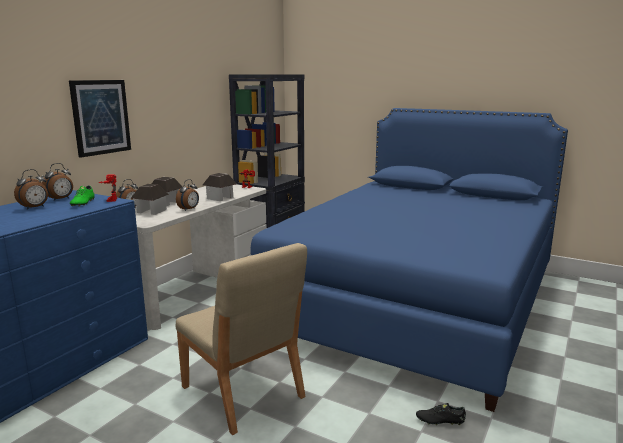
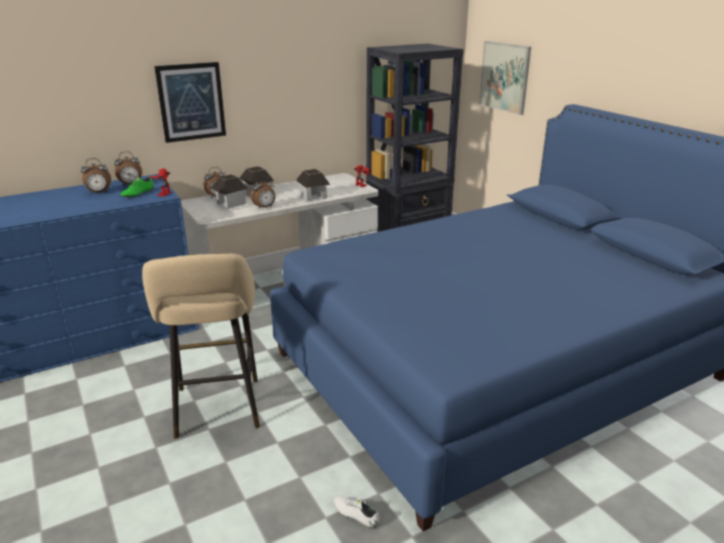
camera: 30 degrees right, 10 degrees up
(243, 393) = (218, 411): beige chair -> beige stool
(327, 97) = (504, 77): none -> picture
(440, 421) = (356, 515): black shoe -> white shoe

